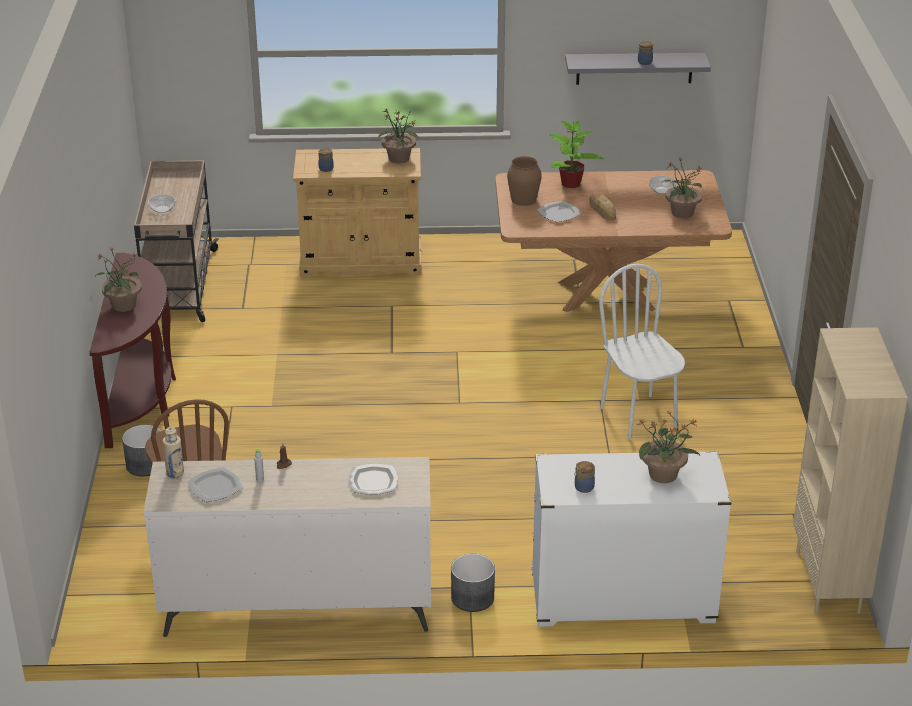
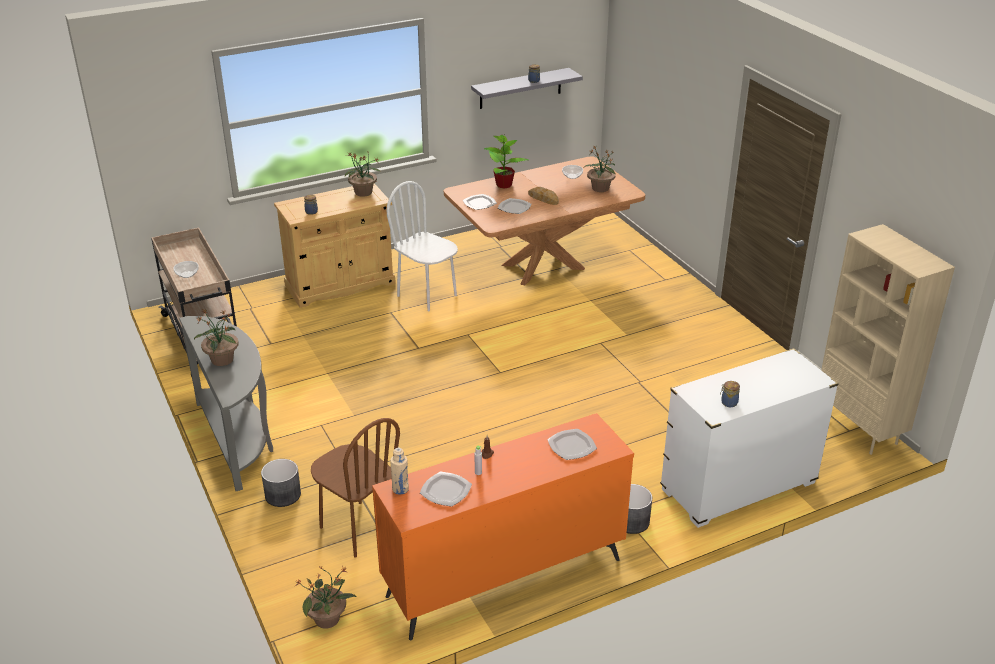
camera: 25 degrees left, 0 degrees up
(141, 398) = (237, 440): brown console table -> grey console table
(296, 609) = (503, 577): beige dresser -> orange dresser
(524, 199) = (480, 203): brown vase -> plate
(639, 417) = (637, 347): white chair -> white chair (427, 295)
(664, 475) = (775, 377): potted plant -> potted plant (328, 619)

